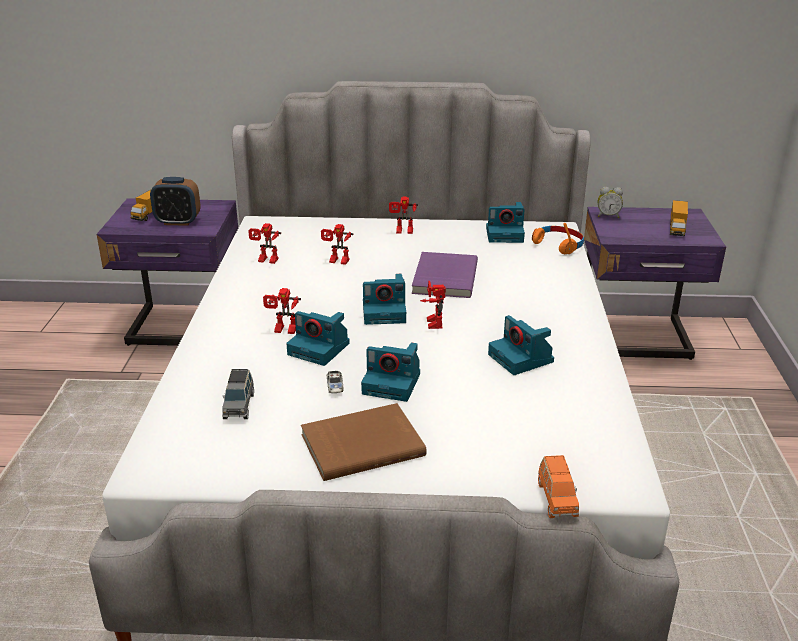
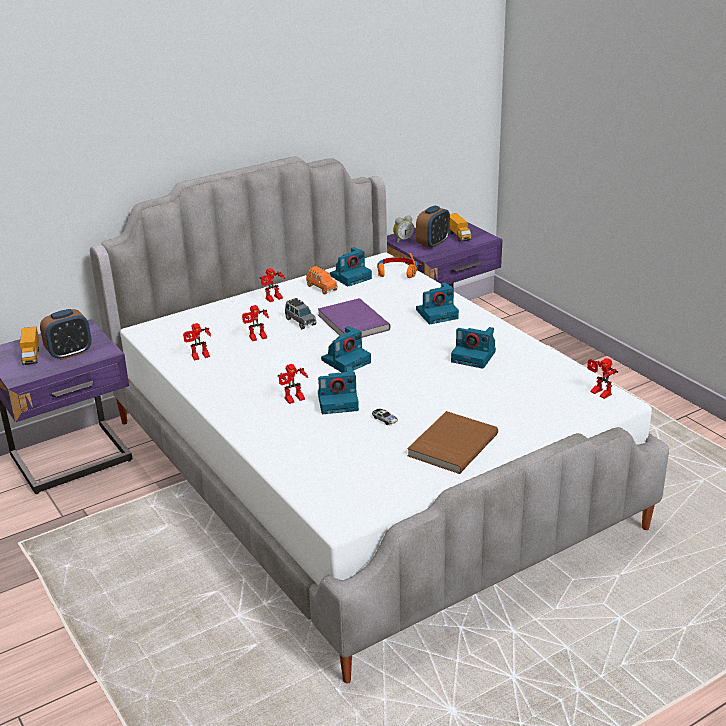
camera: 35 degrees left, 0 degrees up
(239, 406) = (340, 458): grey toy car -> grey toy car (300, 322)
(393, 383) = (418, 403): camera -> camera (437, 314)
(431, 322) = (387, 356): toy robot -> toy robot (598, 393)
(556, 499) = (595, 424): orange toy car -> orange toy car (321, 288)
(636, 228) = (433, 244): none -> alarm clock

